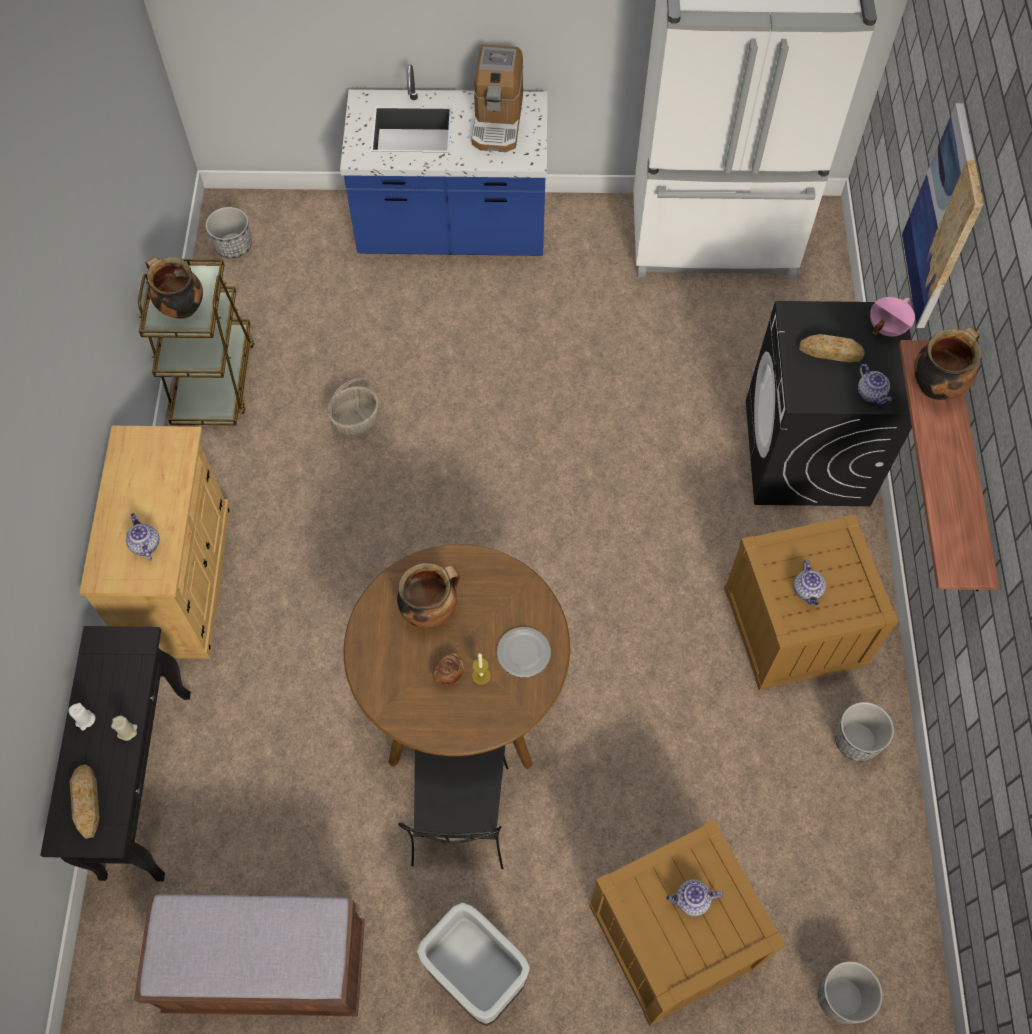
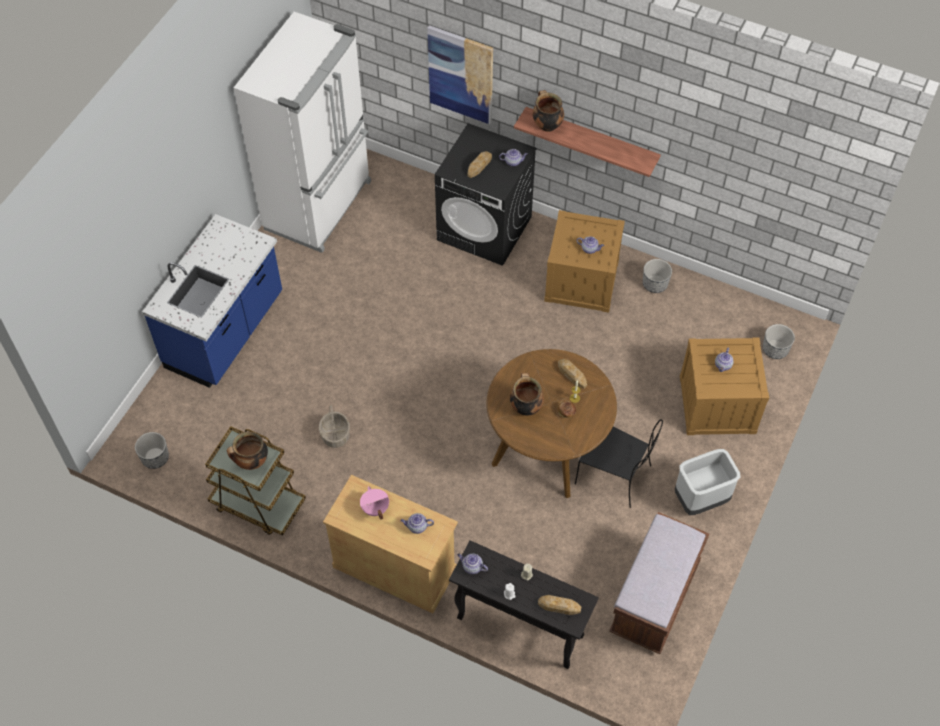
camera: 65 degrees left, 5 degrees down
(114, 648) = (472, 567): none -> teapot
(497, 121) = (222, 246): coffee machine -> none
(524, 653) = (572, 375): plate -> bread
(886, 327) = (478, 137): pink cooking pot -> pink cooking pot (375, 508)

